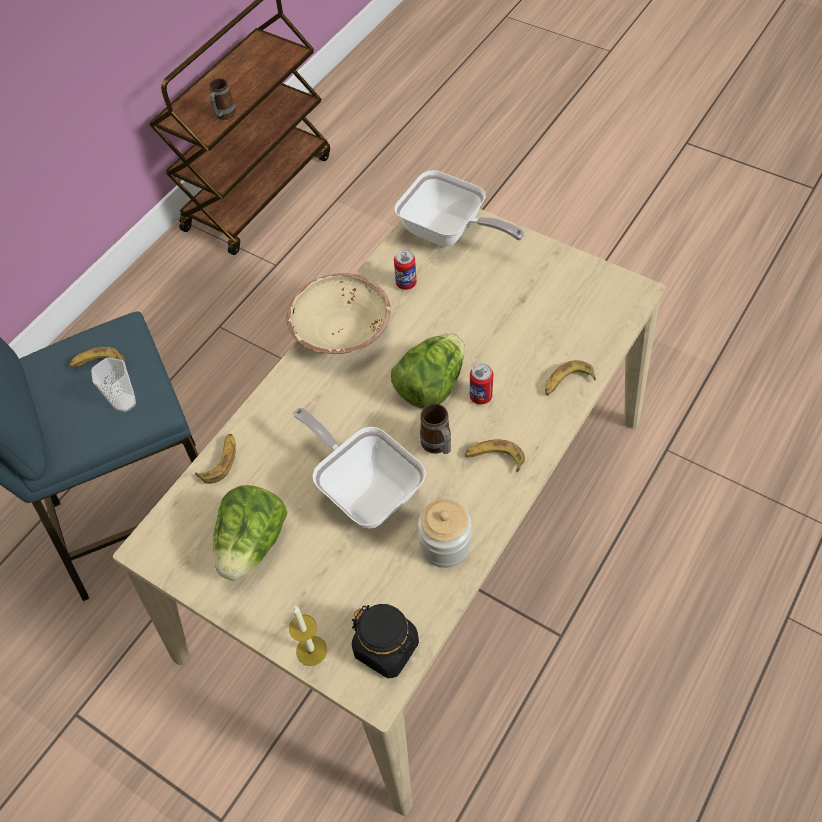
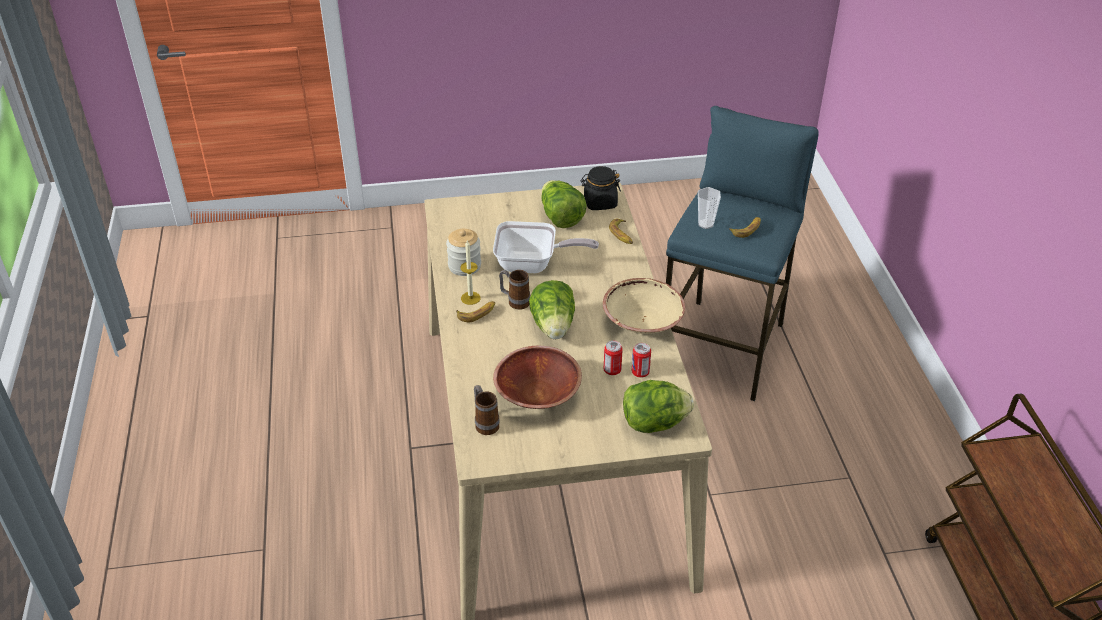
camera: 135 degrees right, 15 degrees down
(224, 116) = (998, 475): mug -> mug (485, 423)
(311, 650) = (486, 203): candle -> candle (470, 298)
(387, 648) = (452, 220): black jar -> black jar (600, 202)
(449, 233) = (654, 423): frying pan -> lettuce
(480, 396) = (517, 337): can -> can (612, 370)
(521, 320) = (538, 394): none -> brown bowl
(567, 382) = (471, 374): banana -> none

